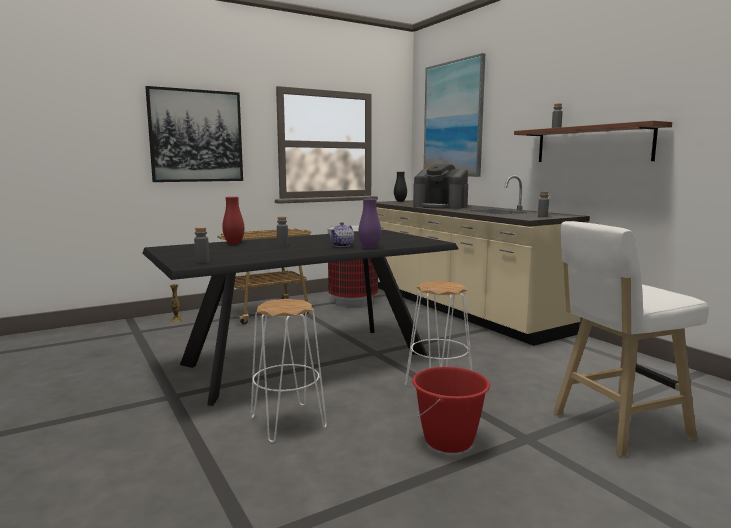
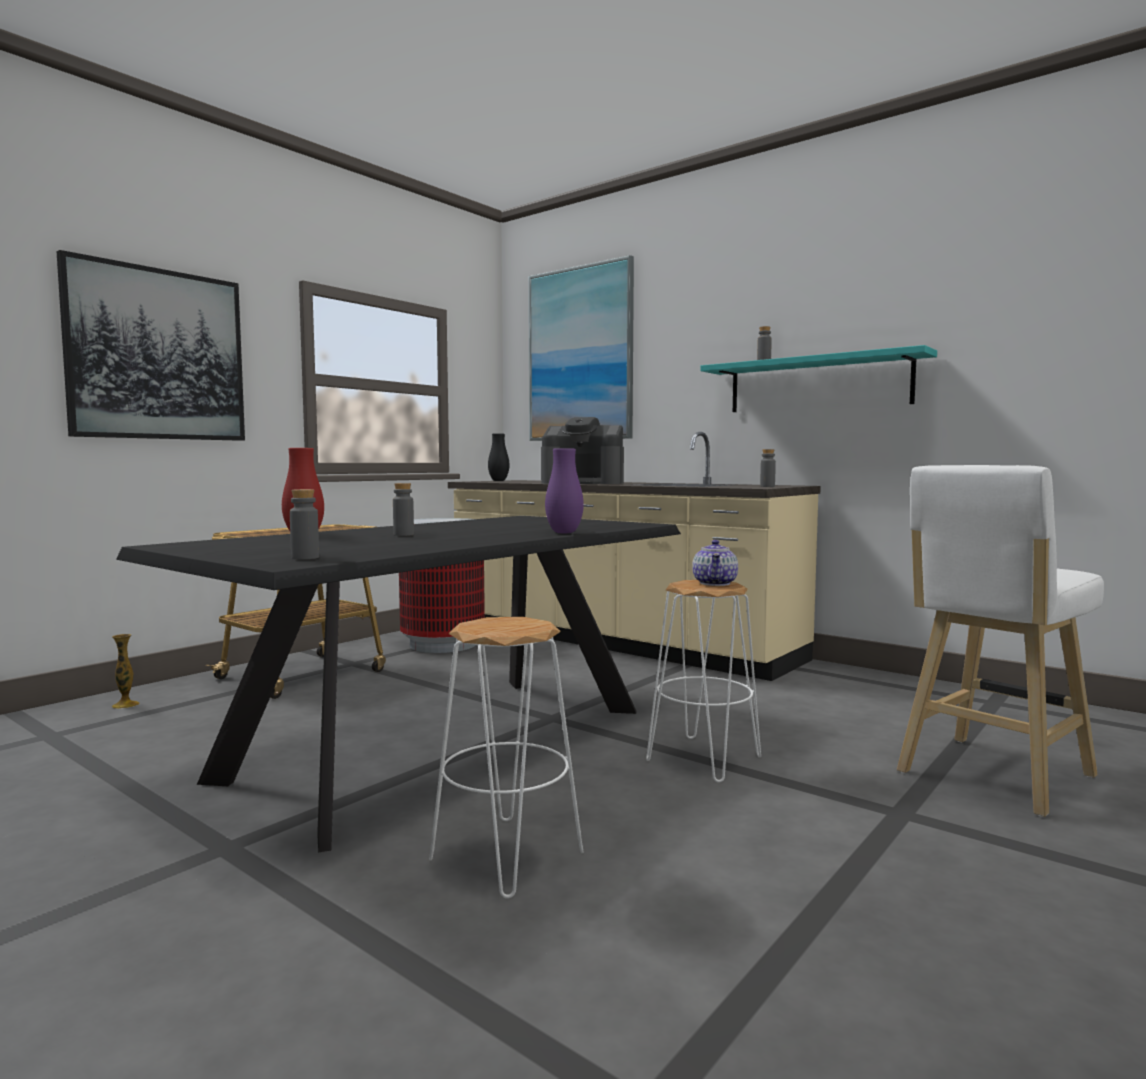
camera: 20 degrees left, 5 degrees down
(342, 245) = (511, 532): teapot -> teapot (715, 583)
(449, 441) = (799, 837): red bucket -> none
(592, 144) = (817, 384): brown shelf -> turquoise shelf

